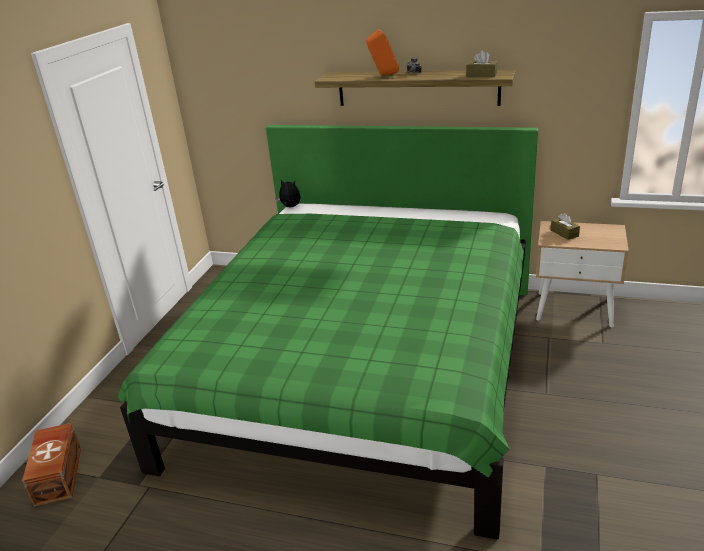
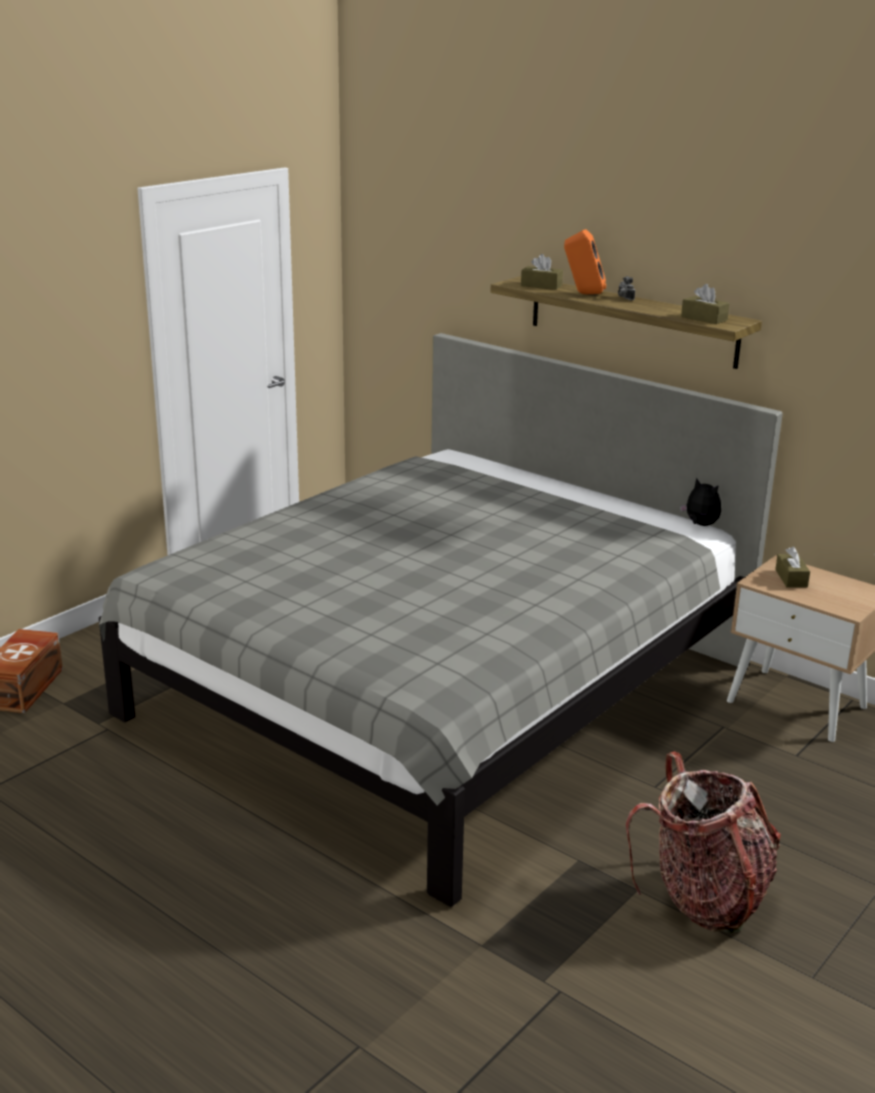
camera: 20 degrees right, 5 degrees down
(290, 207) = (440, 452): plush toy -> plush toy (700, 525)
(349, 76) = (541, 286): none -> brown tissue box
(362, 369) = (438, 688): green bed -> grey bed
(637, 463) = (704, 897): none -> backpack

